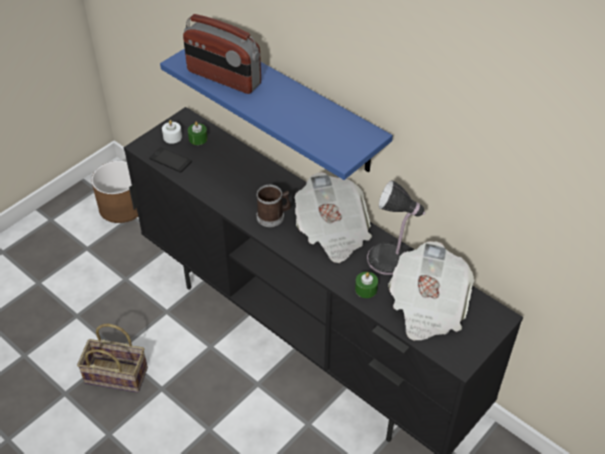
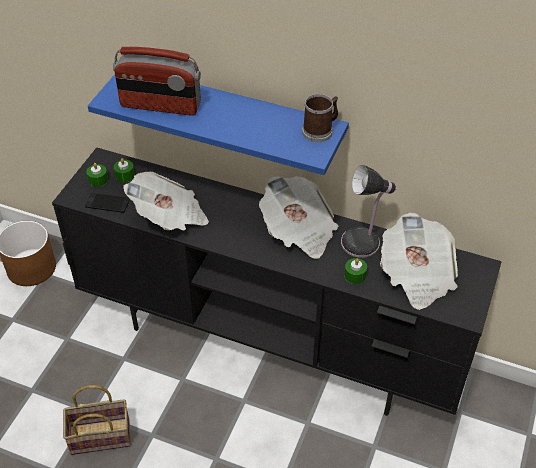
camera: 20 degrees left, 0 degrees up
(172, 137) = (98, 180): white candle -> green candle
(219, 187) = (169, 217): none -> newspaper
(273, 216) = (236, 231): mug -> mug (320, 130)

